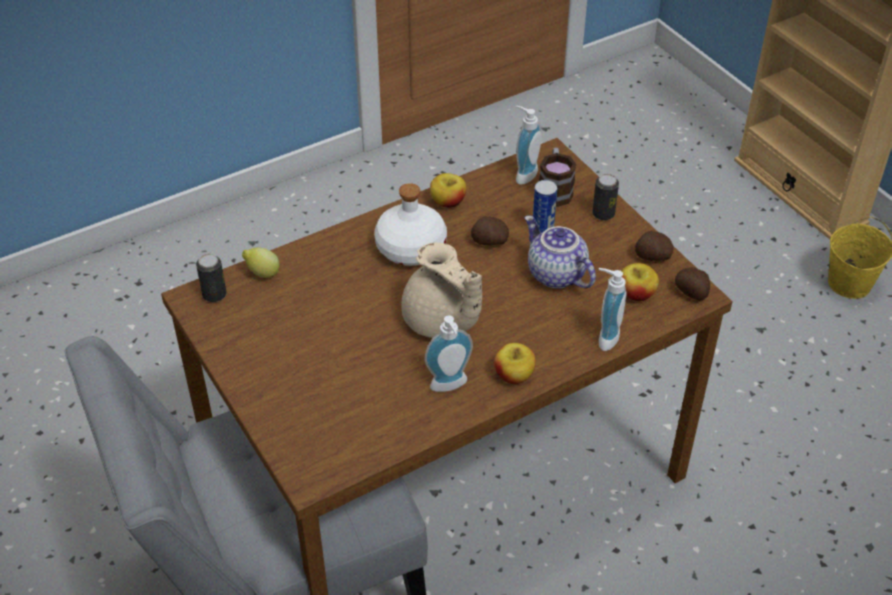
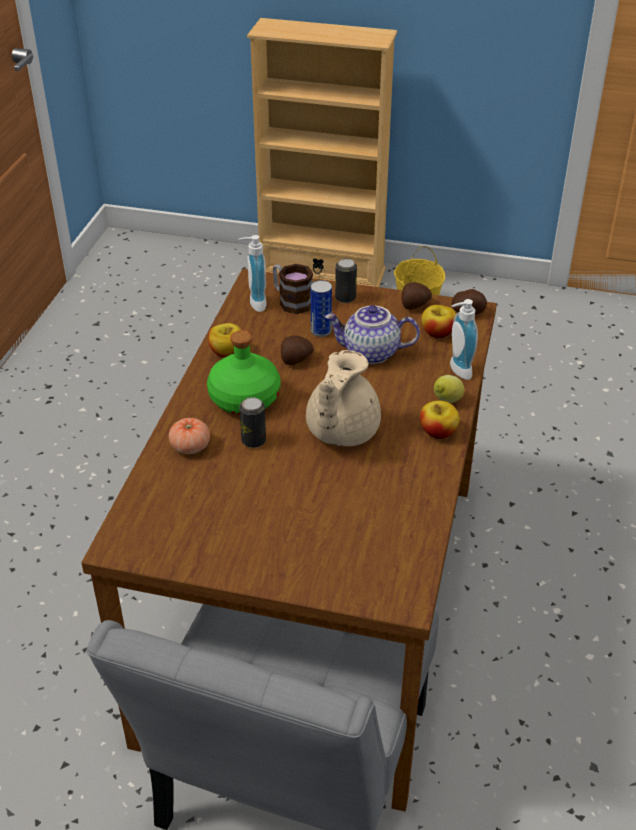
camera: 45 degrees left, 5 degrees down
(214, 295) = (133, 531): can -> can (253, 441)
(262, 273) = (152, 489): lemon -> lemon (446, 401)
(326, 259) = (190, 447): none -> tomato
(410, 247) = (243, 398): white bottle -> green bottle
(441, 322) = (340, 432): beige teapot -> beige teapot turned 105 degrees clockwise
(450, 387) = (409, 468): soap dispenser -> none

